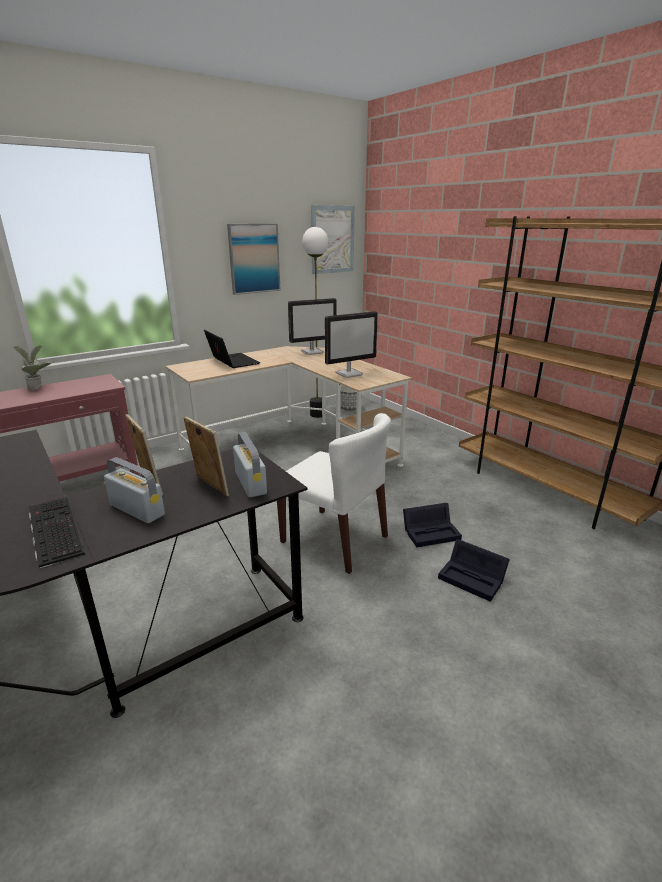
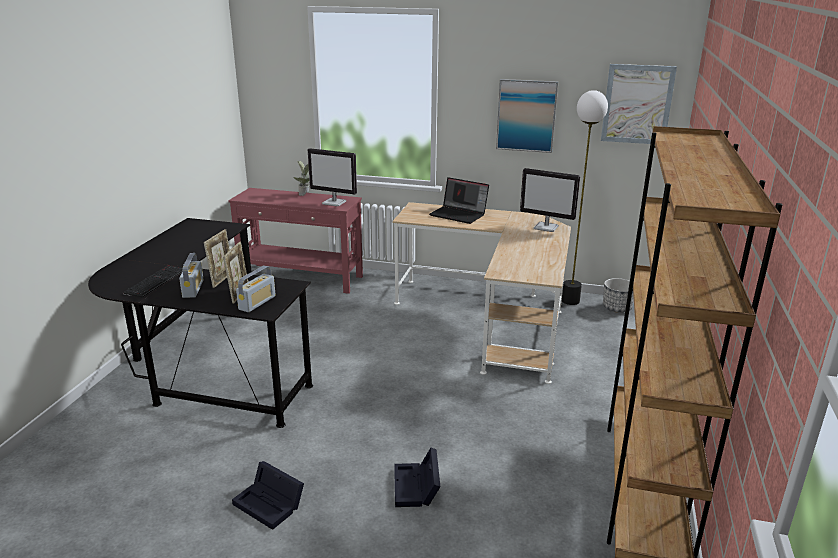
camera: 50 degrees right, 0 degrees up
(232, 361) = (459, 214): laptop -> laptop turned 105 degrees clockwise
(335, 539) = (385, 400): white chair -> none
(349, 373) = (517, 260): monitor -> monitor (334, 202)
(432, 532) = (457, 442): black storage box -> black storage box (270, 504)

